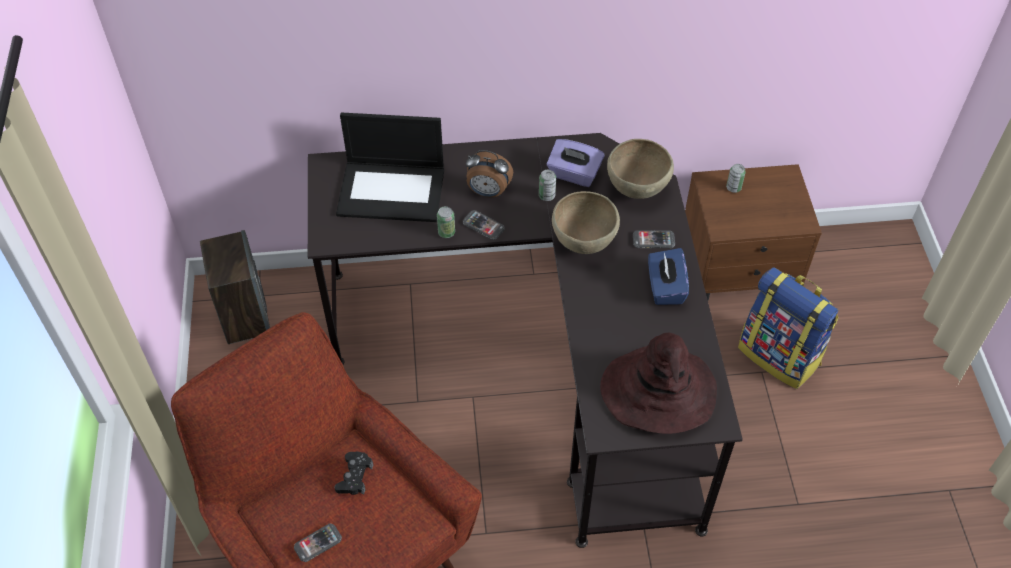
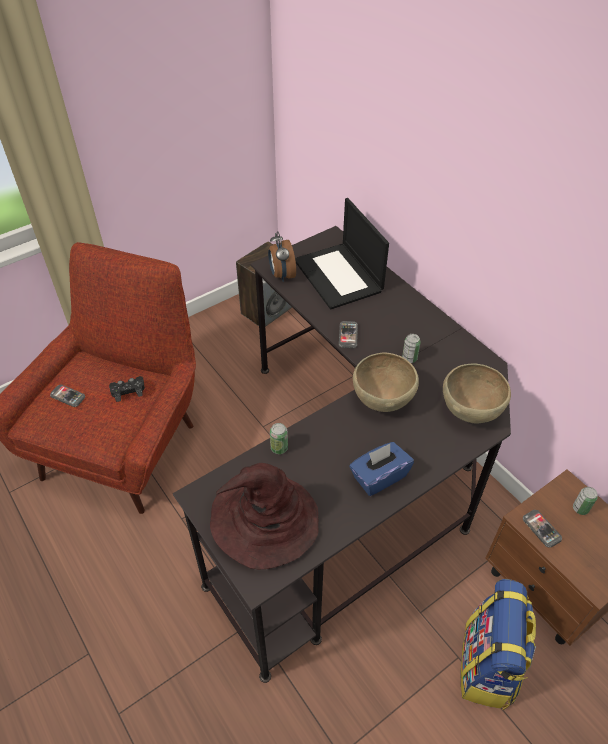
camera: 60 degrees right, 5 degrees down
(446, 232) = (325, 319): can -> can (279, 448)
(488, 192) = (382, 324): alarm clock -> alarm clock (281, 275)
(574, 174) = (446, 365): purple tissue box -> none
(653, 240) = (423, 447): phone -> phone (541, 529)

